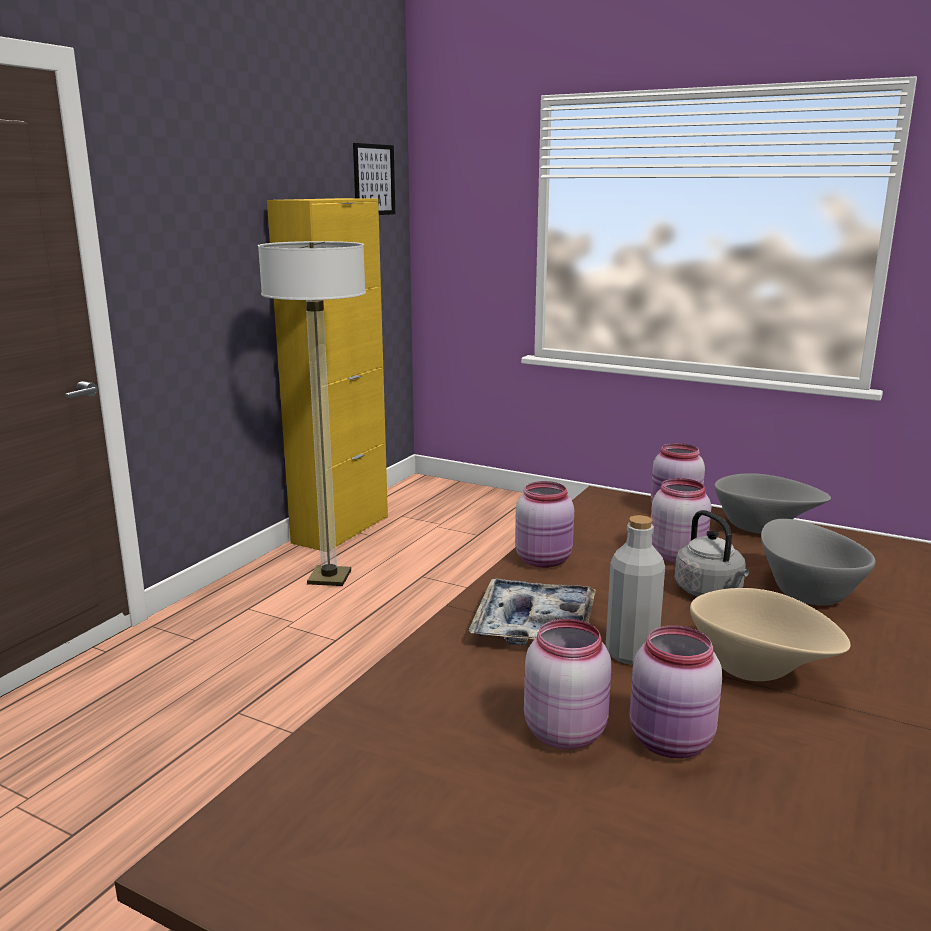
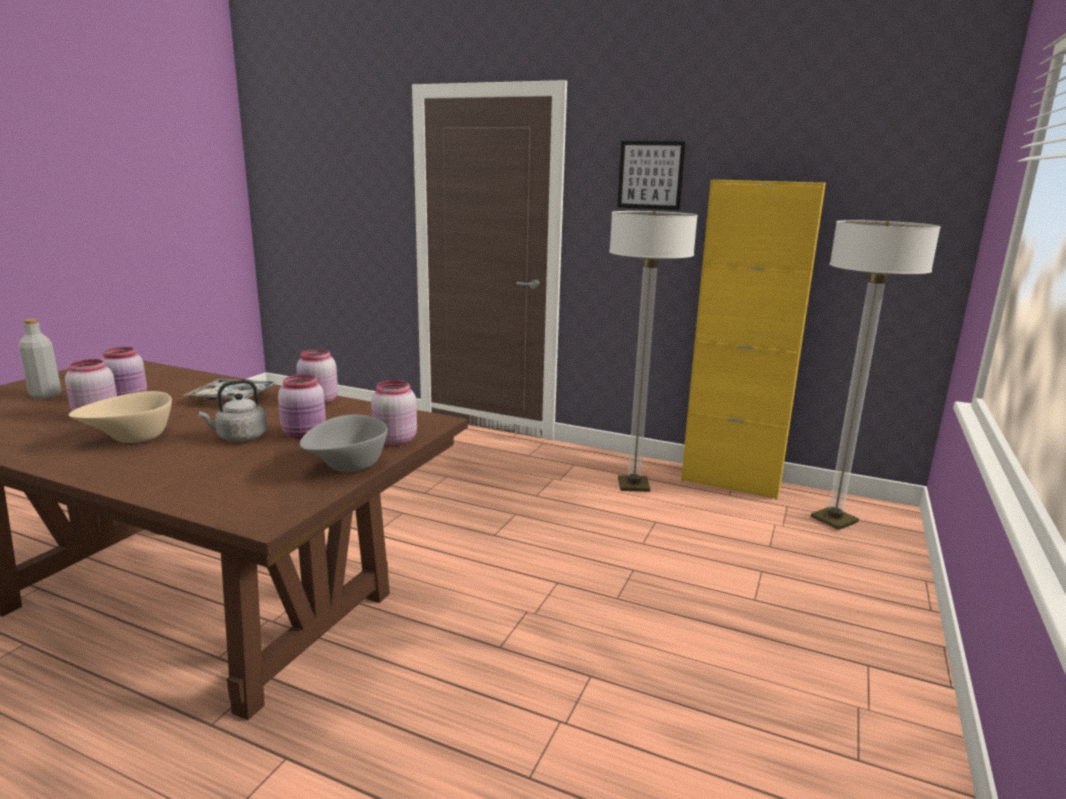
camera: 85 degrees right, 0 degrees up
(374, 180) = (906, 166): picture -> picture (650, 175)
(432, 504) = (834, 520): none -> floor lamp
(631, 653) = (182, 414): grey bottle -> grey bottle (45, 395)
(805, 590) = (219, 465): grey bowl -> none

